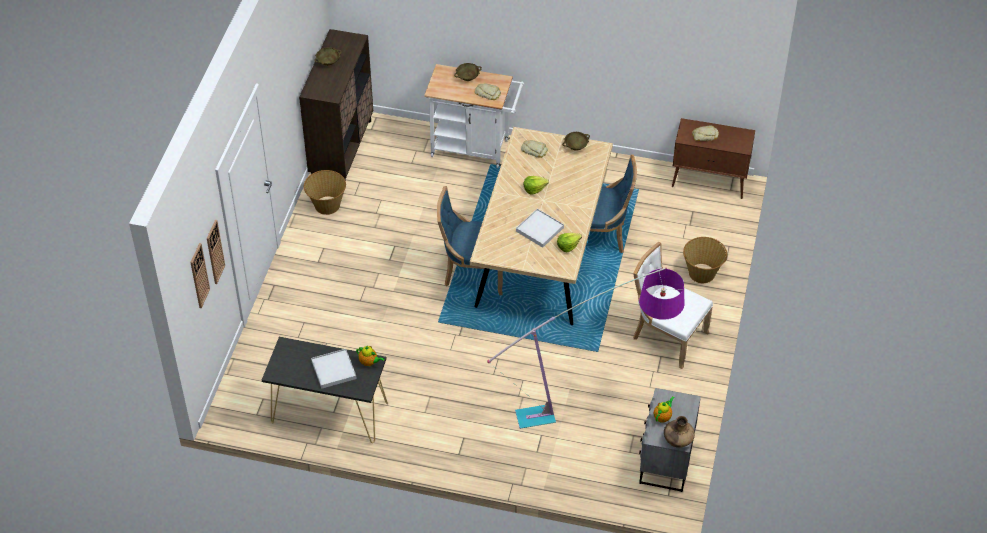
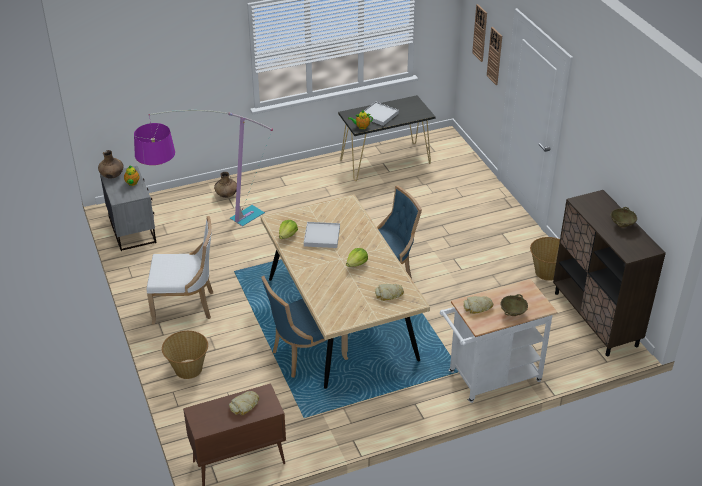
camera: 145 degrees right, 10 degrees down
(536, 458) = (226, 195): none -> brown vase
(575, 147) = (355, 315): beige bowl -> none

